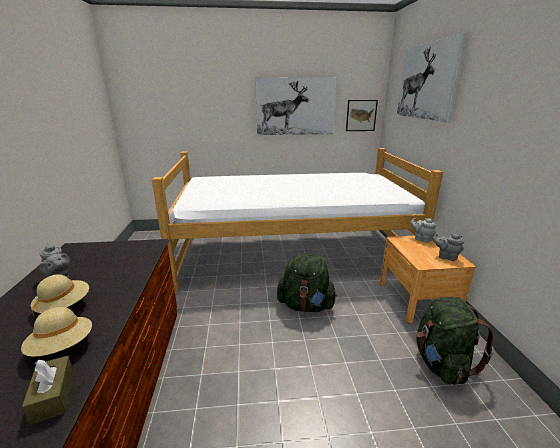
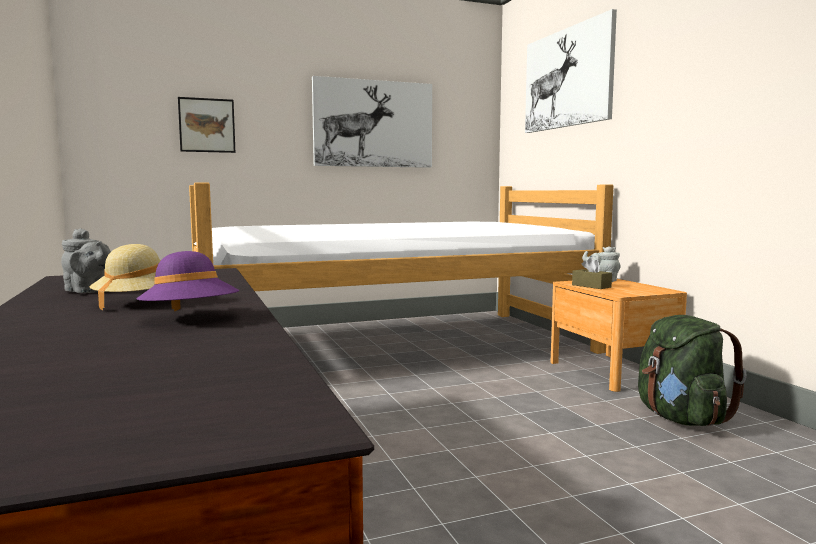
camera: 15 degrees left, 15 degrees down
(53, 396) = (236, 336): brown tissue box -> brown tissue box (591, 286)
(62, 346) = (190, 318): beige hat -> purple hat
(306, 305) = (453, 391): green backpack -> none
(361, 115) = (469, 141): picture -> picture (207, 125)
(446, 257) = (645, 289): grey teapot -> none

